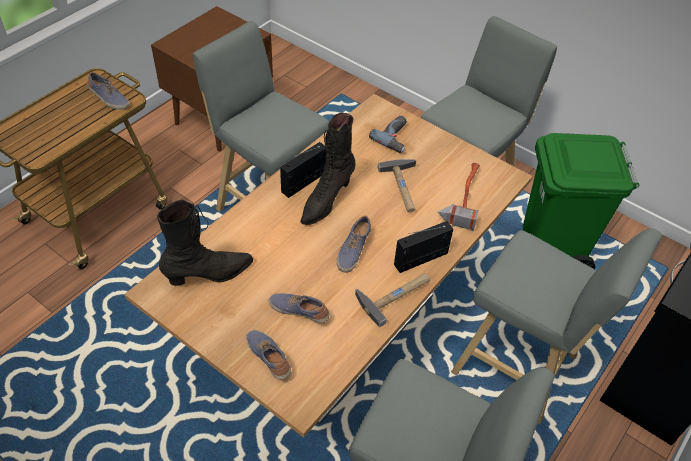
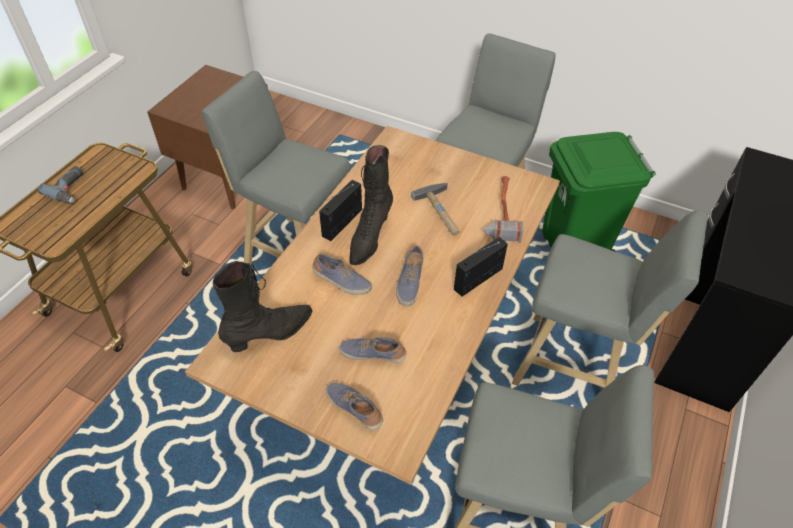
camera: 10 degrees left, 0 degrees up
(108, 99) = (117, 172): shoe -> shoe (341, 282)
(395, 294) = (463, 319): hammer -> none
(396, 138) = (421, 164): power drill -> power drill (71, 189)

